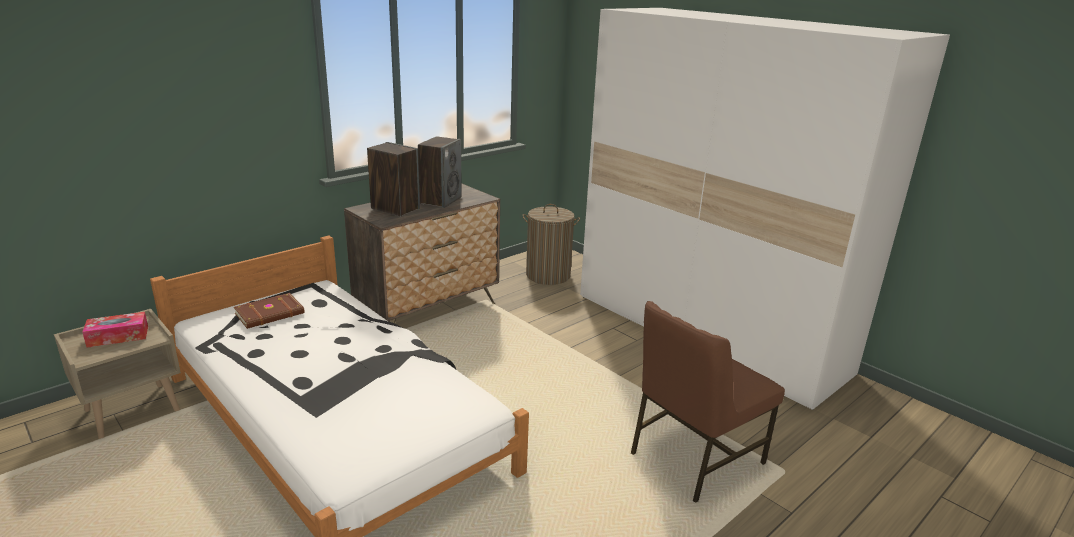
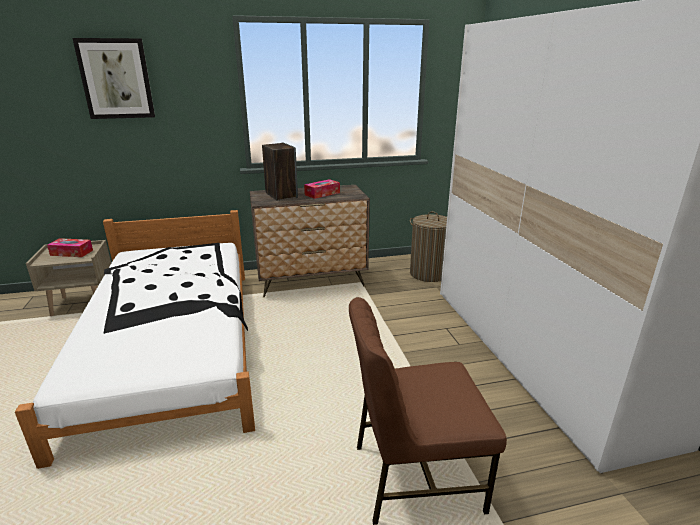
camera: 30 degrees right, 0 degrees up
(155, 73) = (116, 79): none -> picture
(270, 314) = (167, 257): brown book -> none
(440, 200) = (322, 194): speaker -> tissue box

